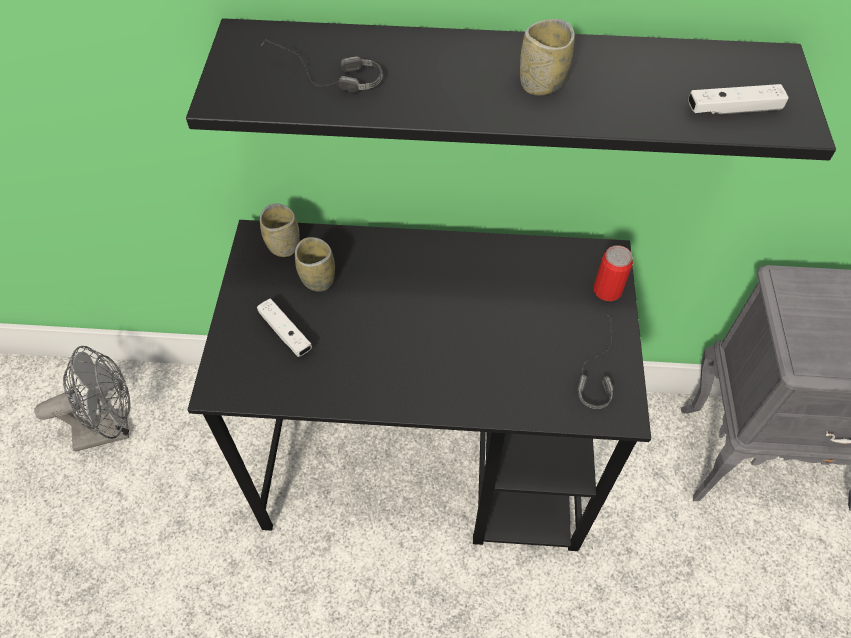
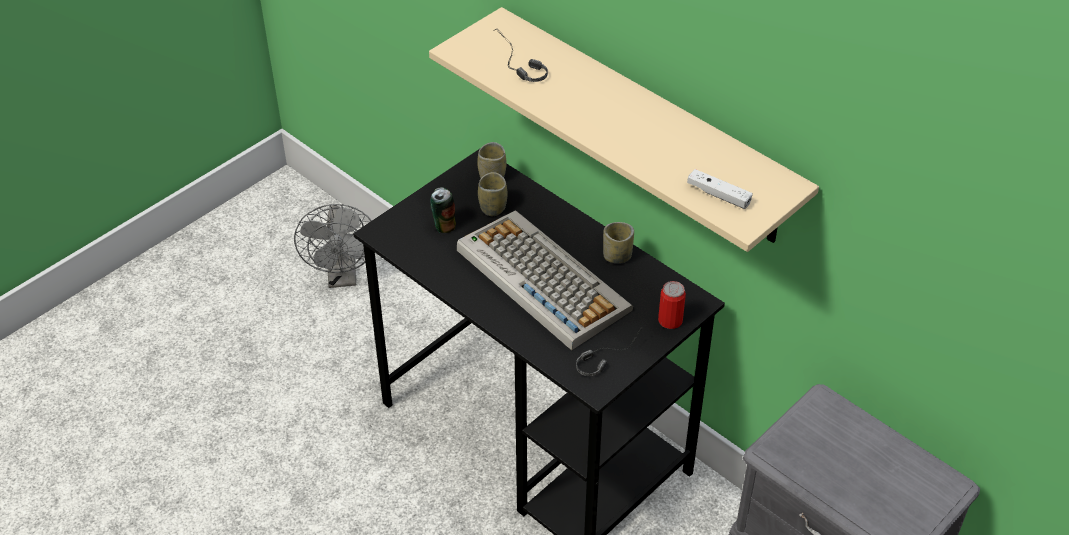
camera: 40 degrees right, 10 degrees down
(111, 428) = (343, 277): grey fan -> grey fan turned 60 degrees clockwise
(285, 332) = (444, 225): white game controller -> can
(446, 328) = (540, 279): none -> keyboard
(501, 85) = (646, 127): black shelf -> beige shelf
(542, 83) = (628, 126): cup -> cup (617, 256)

